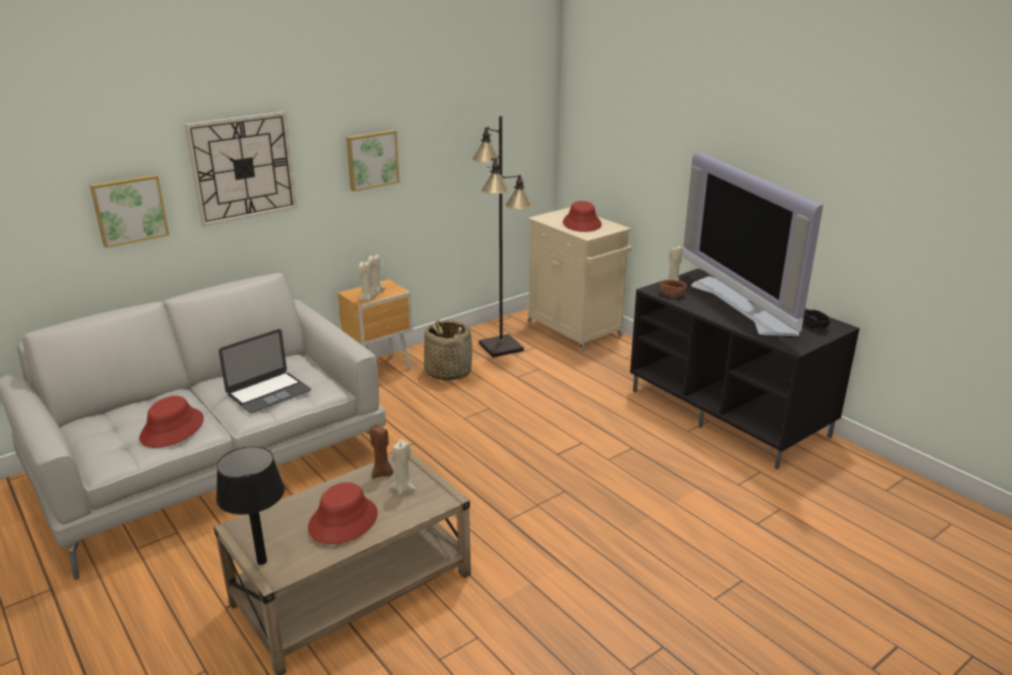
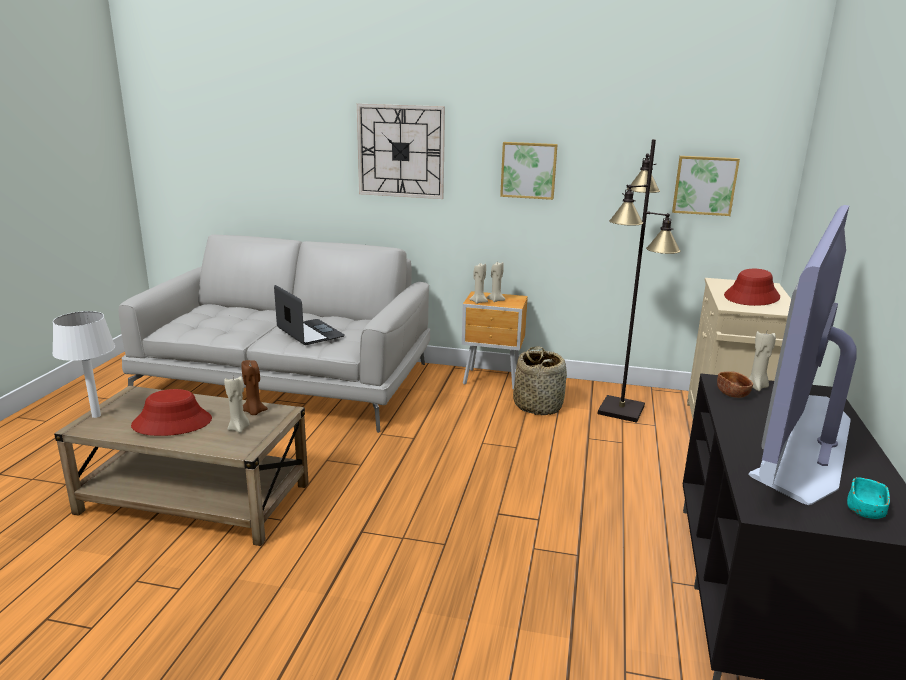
camera: 50 degrees right, 5 degrees down
(129, 209) = (308, 166): picture -> picture (704, 185)
(172, 429) = (226, 327): red hat -> none
(262, 561) = (96, 416): black table lamp -> white table lamp
(269, 392) = (310, 332): laptop -> laptop turned 135 degrees counterclockwise
(814, 326) = (865, 510): black bowl -> turquoise bowl

